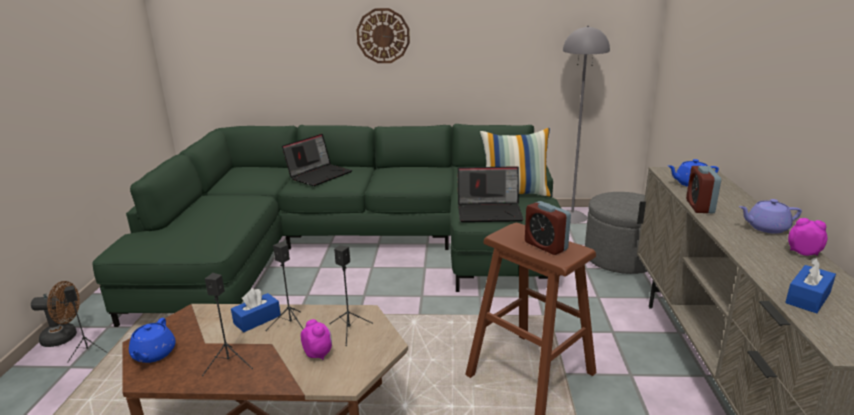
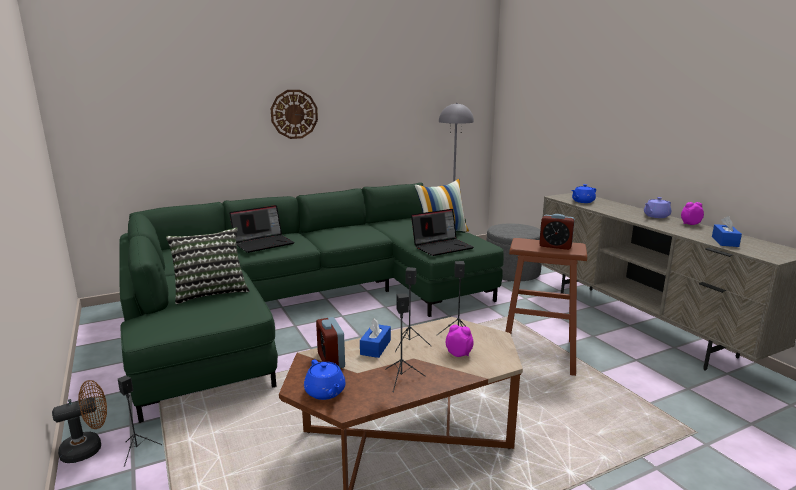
camera: 30 degrees left, 5 degrees down
(210, 220) = (210, 292): none -> pillow
(319, 175) = (264, 243): laptop -> laptop turned 45 degrees clockwise
(699, 206) = (607, 211): alarm clock -> alarm clock (331, 360)

